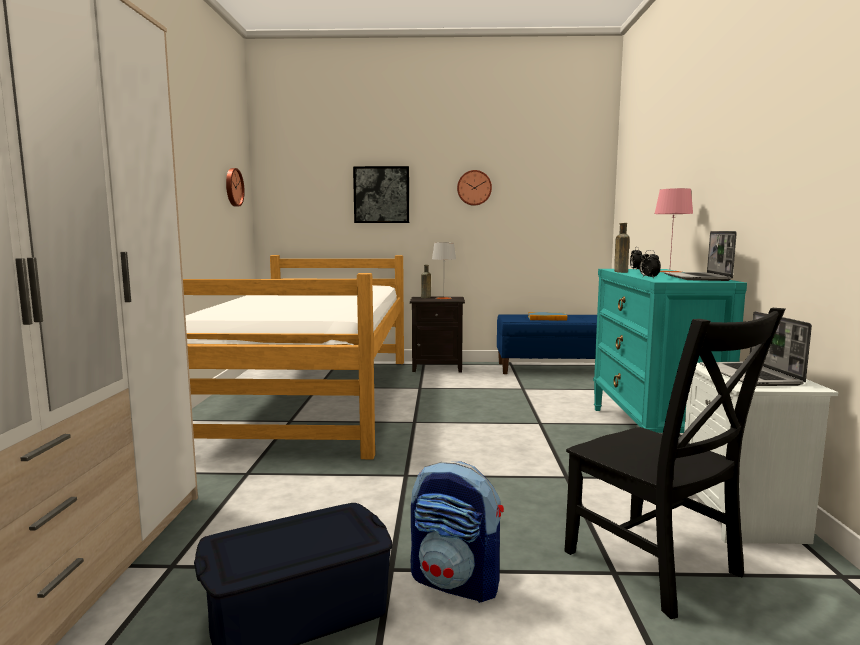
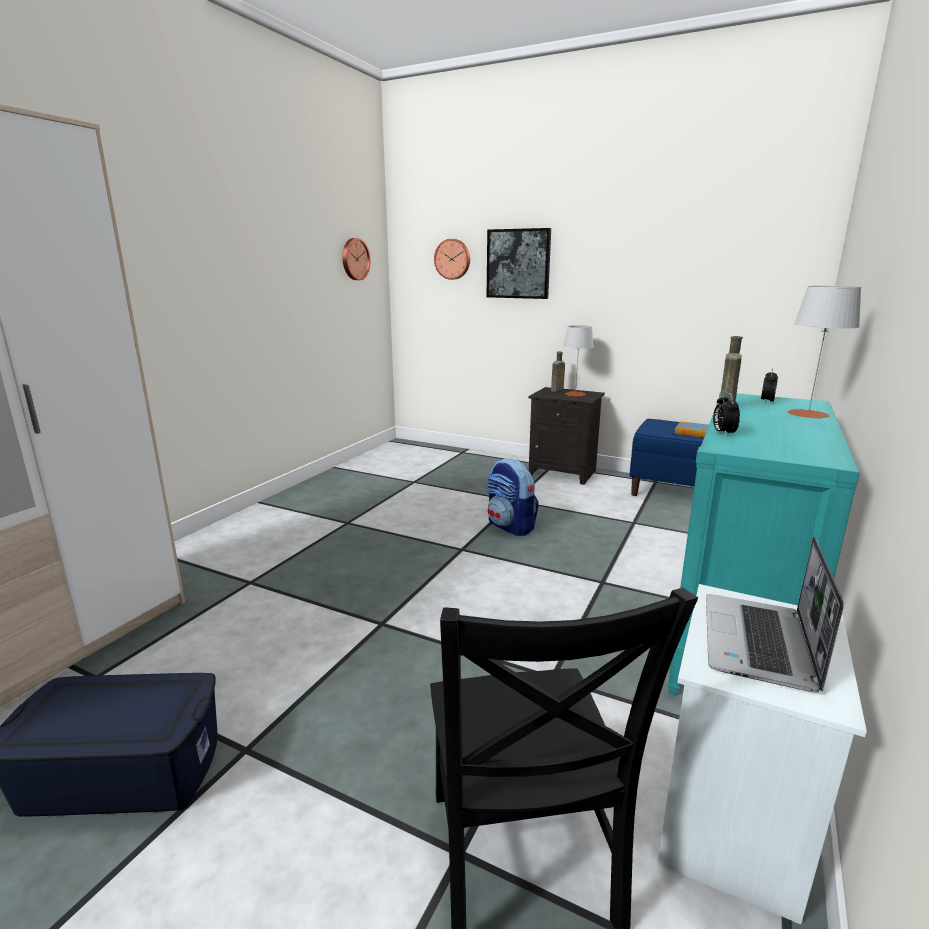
camera: 25 degrees right, 10 degrees up
(313, 397) = (397, 494): bed -> none
(456, 582) = (284, 793): backpack -> backpack (511, 526)
(474, 188) = (630, 255): wall clock -> wall clock (453, 259)
(669, 271) = (808, 414): pink table lamp -> grey table lamp
(697, 278) = (802, 444): laptop -> none

